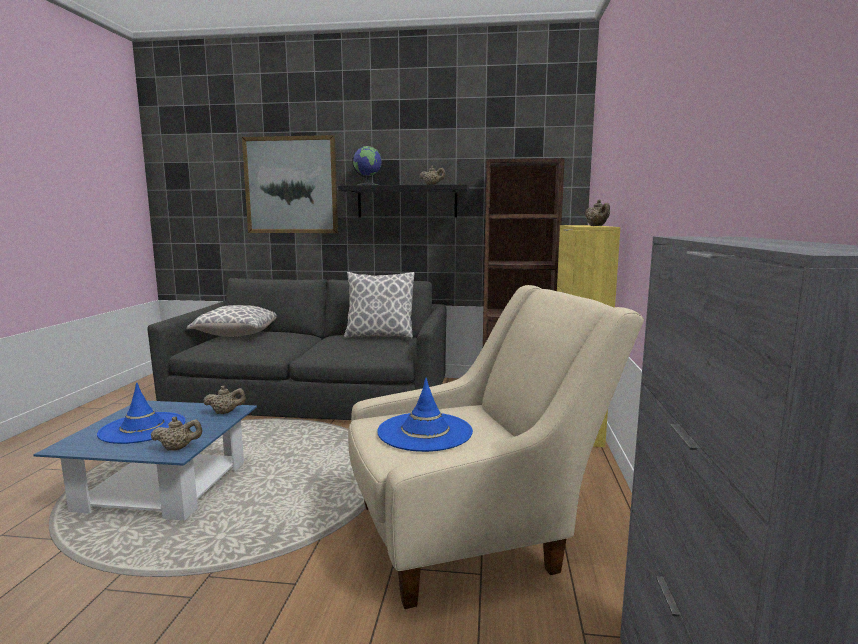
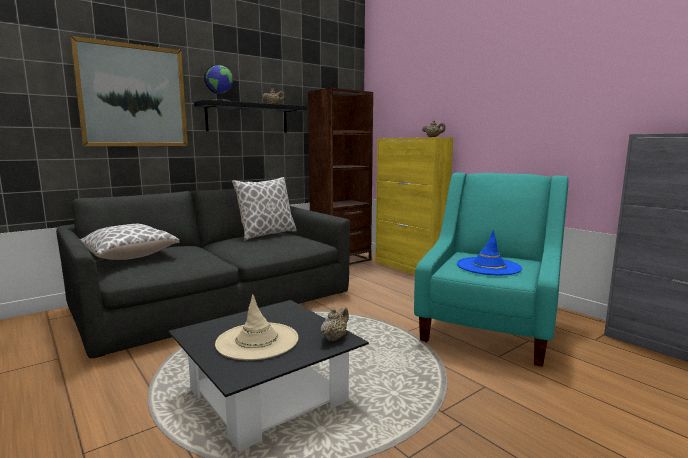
camera: 45 degrees left, 0 degrees up
(142, 428) = (257, 341): blue hat -> beige hat
(164, 486) = (267, 396): blue coffee table -> black coffee table
(225, 412) = (285, 310): beige teapot -> none
(472, 532) = (488, 328): beige armchair -> turquoise armchair

